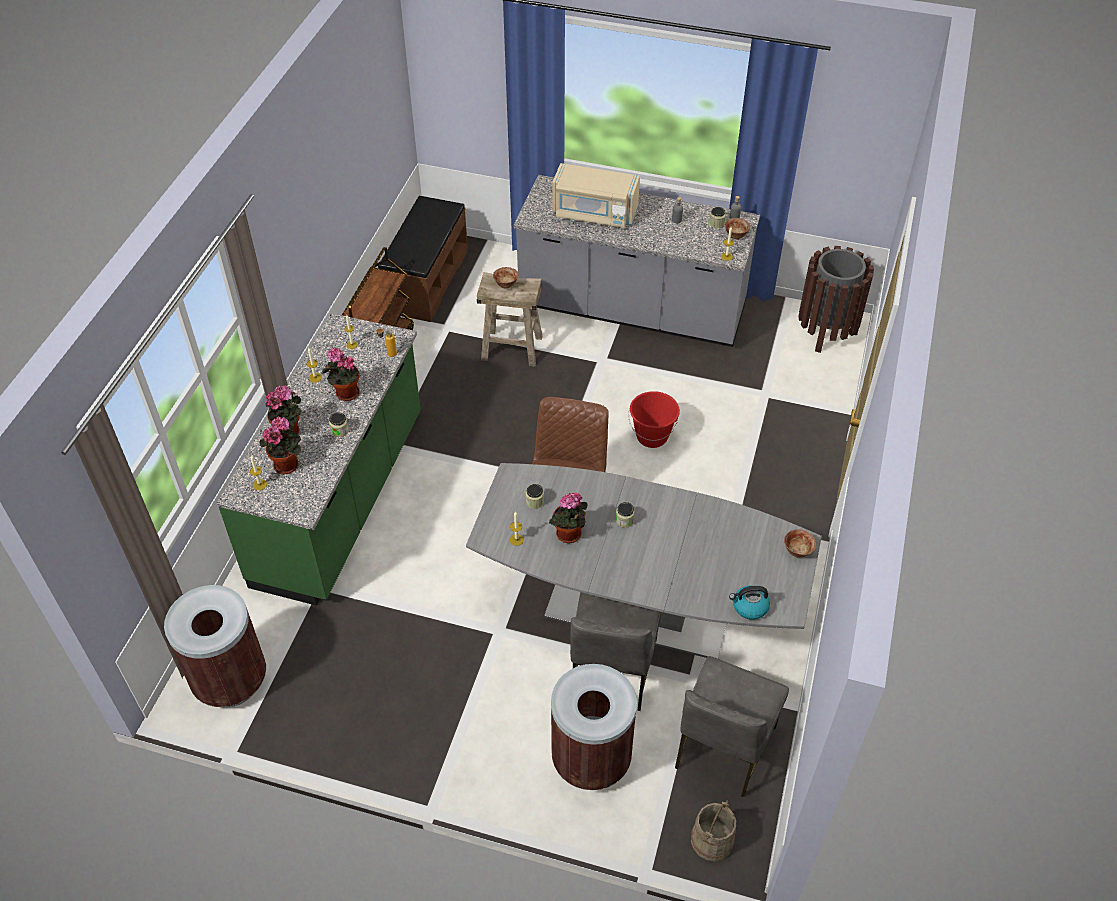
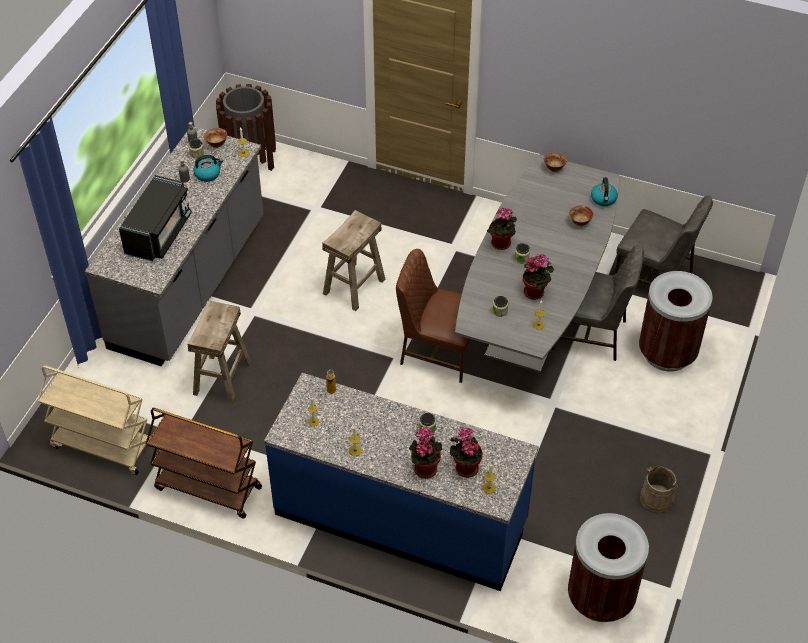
camera: 85 degrees left, 0 degrees up
(341, 500) = (401, 517): green counter -> blue counter
(345, 393) = (380, 426): potted plant -> potted plant (501, 244)
(426, 281) = (102, 446): brown bench -> beige cart
(506, 284) = (209, 328): bowl -> bowl (580, 222)
(594, 213) = (159, 233): beige microwave -> black microwave
(652, 436) = (354, 286): red bucket -> beige stool
(687, 235) = (208, 174): none -> kettle
(711, 840) = (724, 293): beige bucket -> beige bucket (656, 499)

